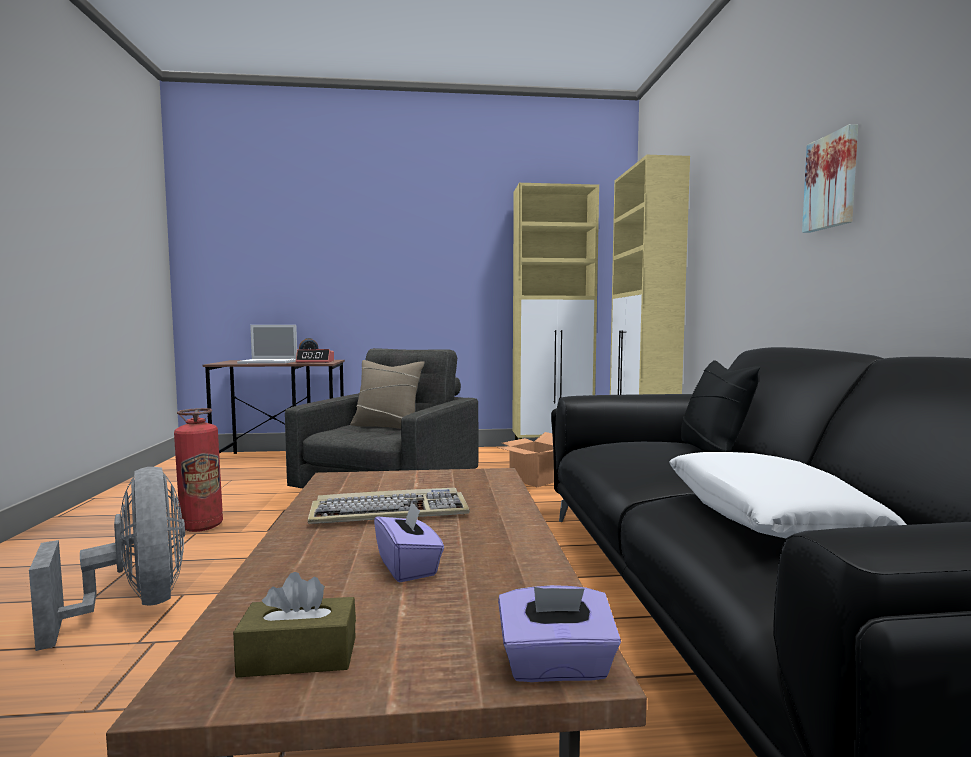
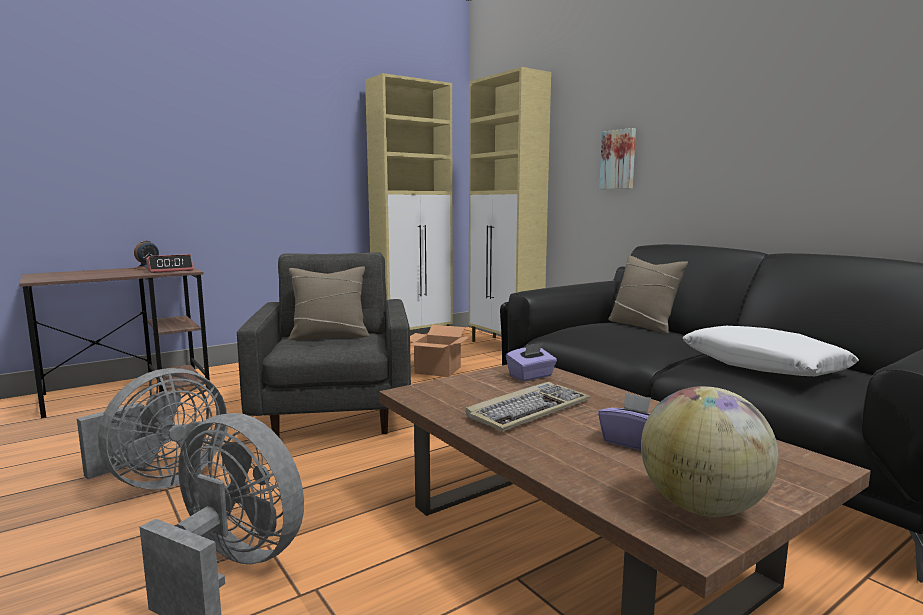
camera: 30 degrees left, 5 degrees up
(201, 526) = (160, 480): fire extinguisher -> grey fan
(269, 362) = (106, 274): laptop -> none
(298, 656) = (702, 507): brown tissue box -> globe
(556, 666) = (816, 469): purple tissue box -> purple tissue box (531, 376)
(713, 450) = (643, 326): black pillow -> beige pillow
(832, 182) = (705, 121): picture -> picture (618, 159)

